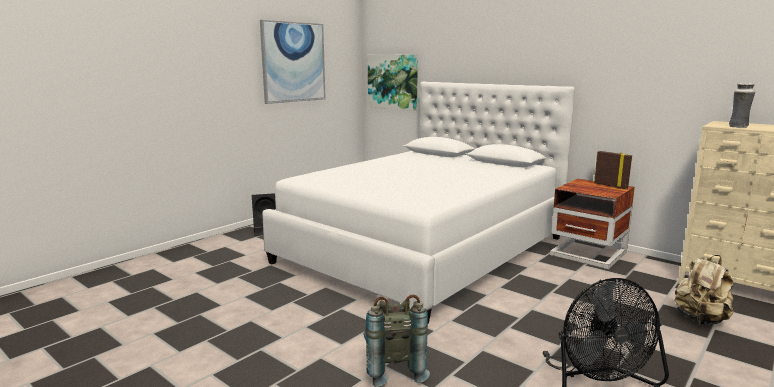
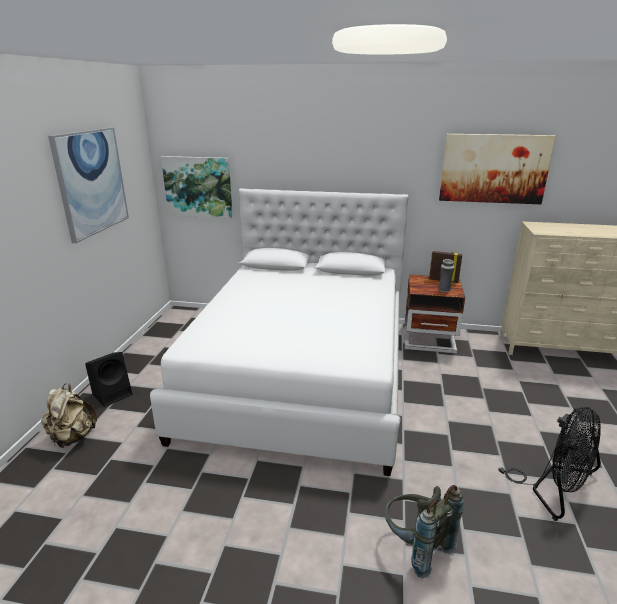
camera: 30 degrees left, 10 degrees up
(676, 58) = (494, 169): none -> picture
(701, 320) = (552, 389): beige backpack -> beige backpack (72, 437)
(738, 127) = (555, 232): vase -> vase (444, 290)

